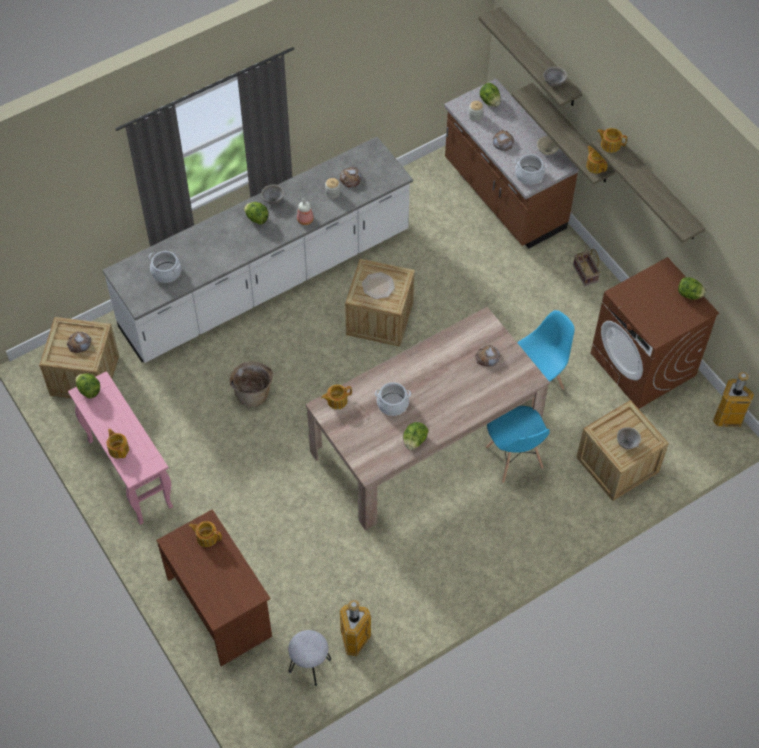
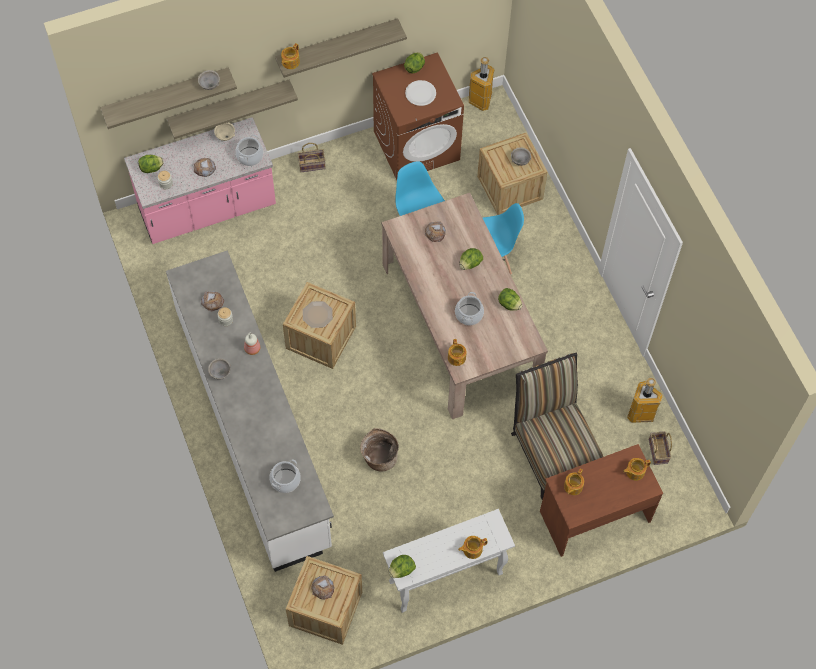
camera: 80 degrees left, 5 degrees up
(129, 473) = (445, 578): pink console table -> white console table
(256, 218) = (239, 391): lettuce -> lettuce (470, 264)
(293, 555) = (553, 448): none -> chair
(309, 666) = (659, 452): grey stool -> basket
(503, 196) = (207, 209): brown counter -> pink counter
(595, 165) = (279, 92): teapot -> teapot (634, 471)
(655, 305) = (420, 93): none -> white plate

